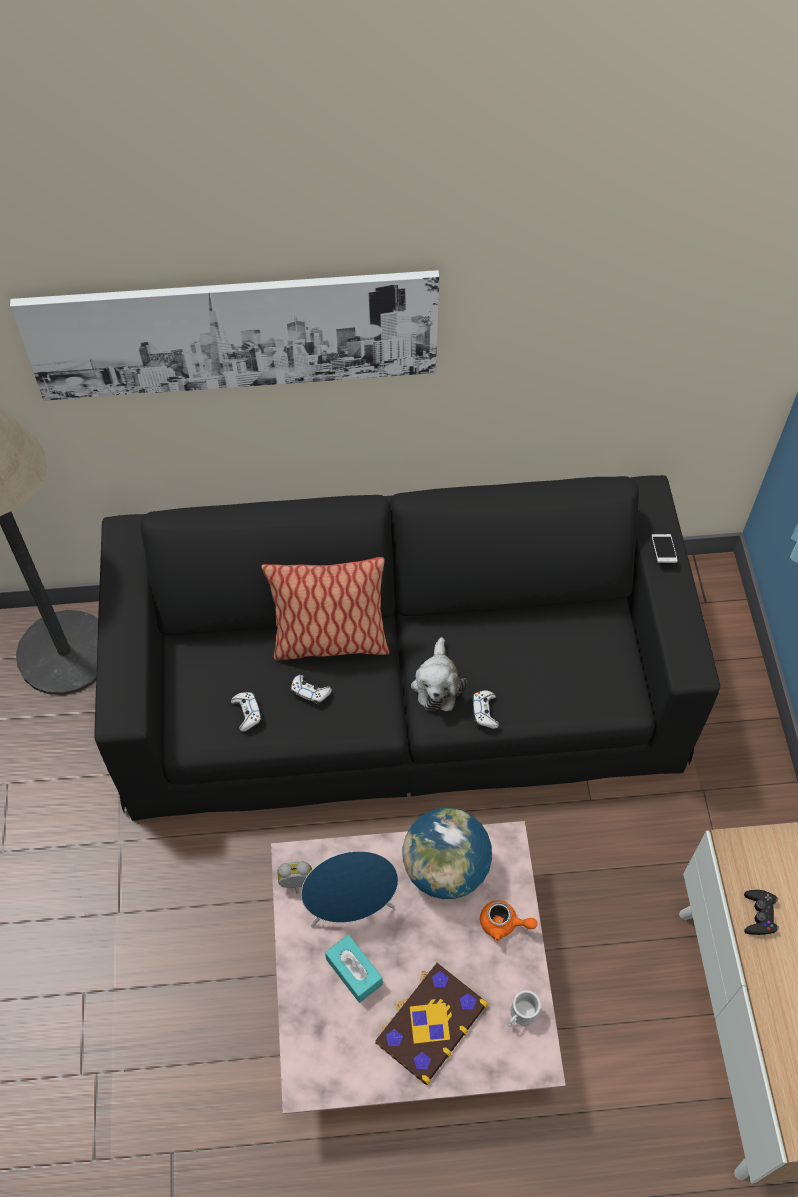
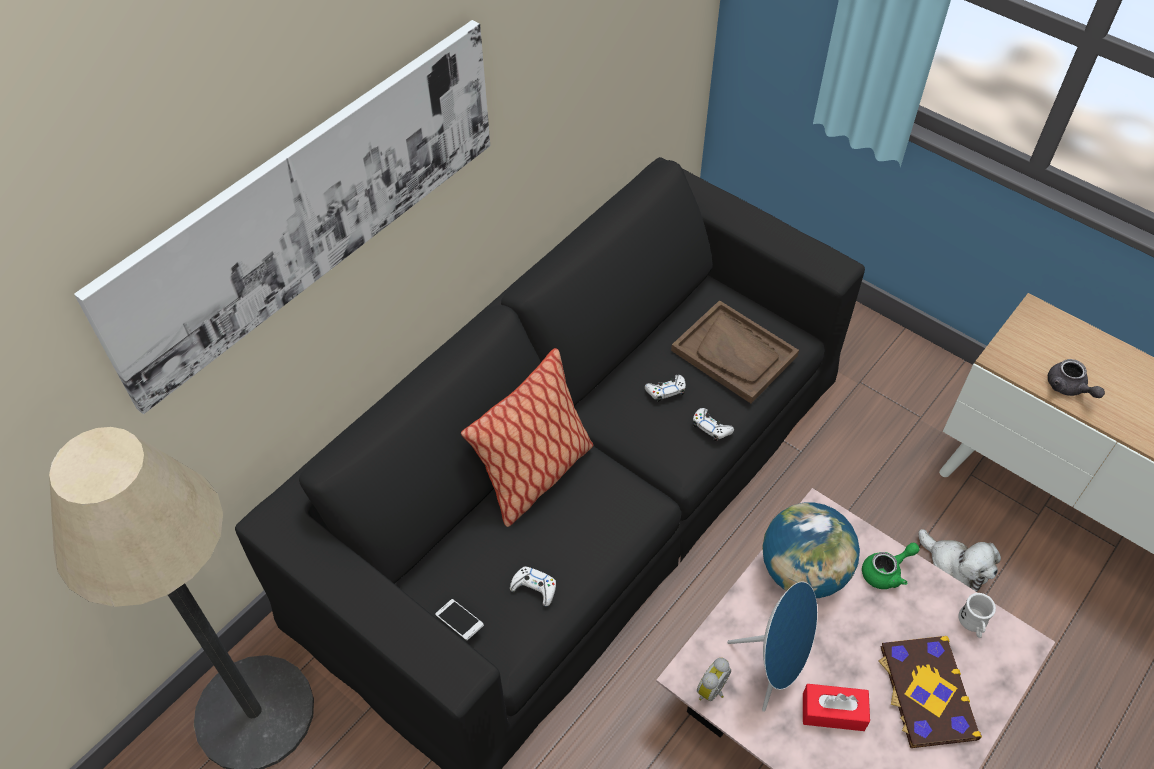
camera: 45 degrees left, 5 degrees down
(310, 692) = (566, 526): white game controller -> white game controller (666, 390)
(354, 972) = (833, 712): turquoise tissue box -> red tissue box
(437, 684) = (653, 437): plush toy -> plush toy (954, 568)
(503, 924) = (886, 572): orange teapot -> green teapot
(566, 674) = (734, 353): none -> brown tray
(663, 552) = (722, 206): phone -> phone (460, 623)
(759, 914) = (1069, 388): black game controller -> grey teapot

